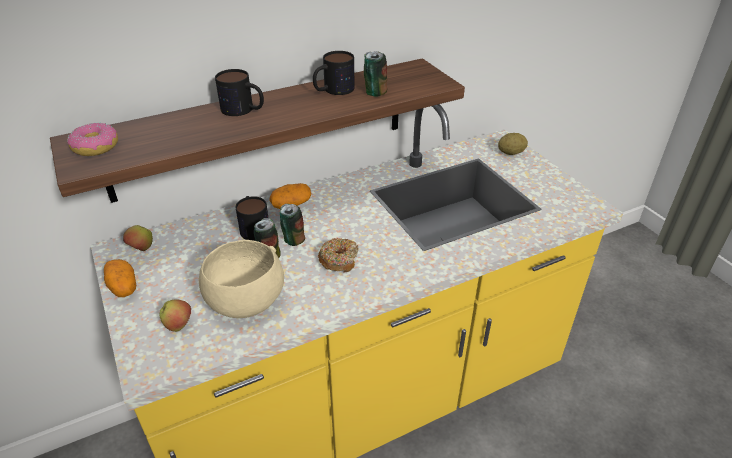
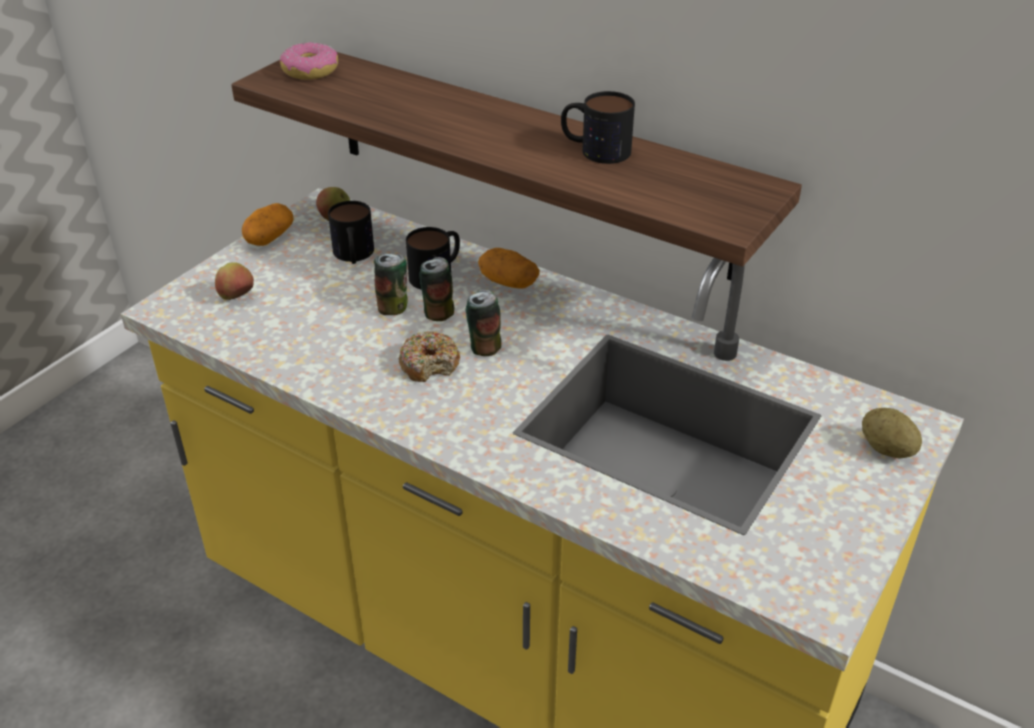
camera: 60 degrees right, 0 degrees up
(243, 110) = (472, 113): mug -> mug (353, 256)
(245, 303) = (298, 325): beige bowl -> none
(374, 92) = (626, 180): can -> can (484, 347)

